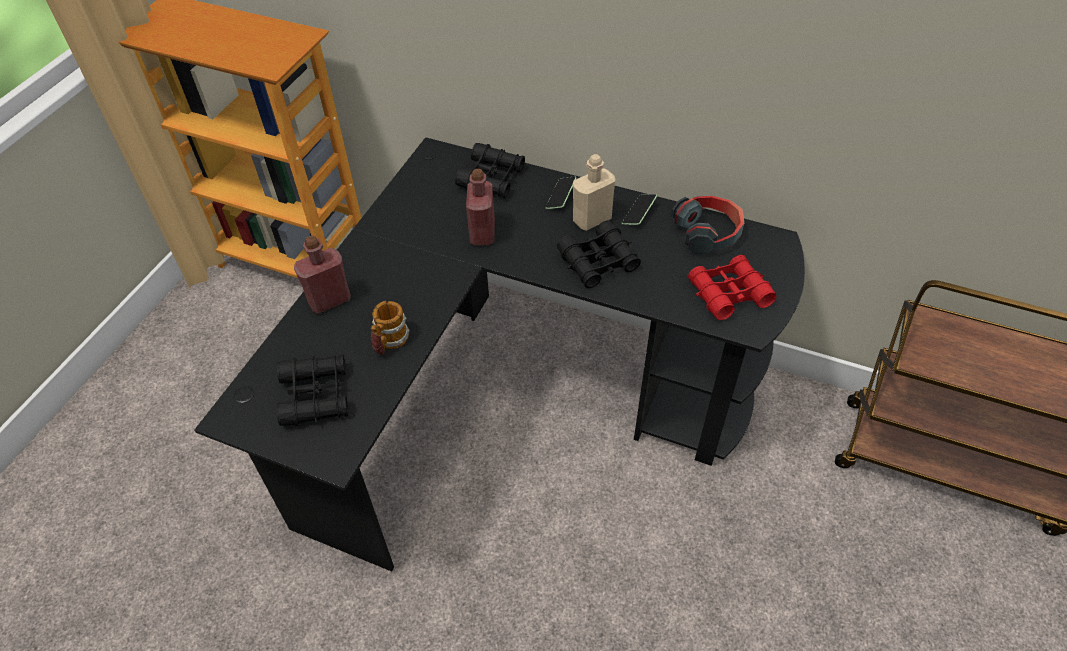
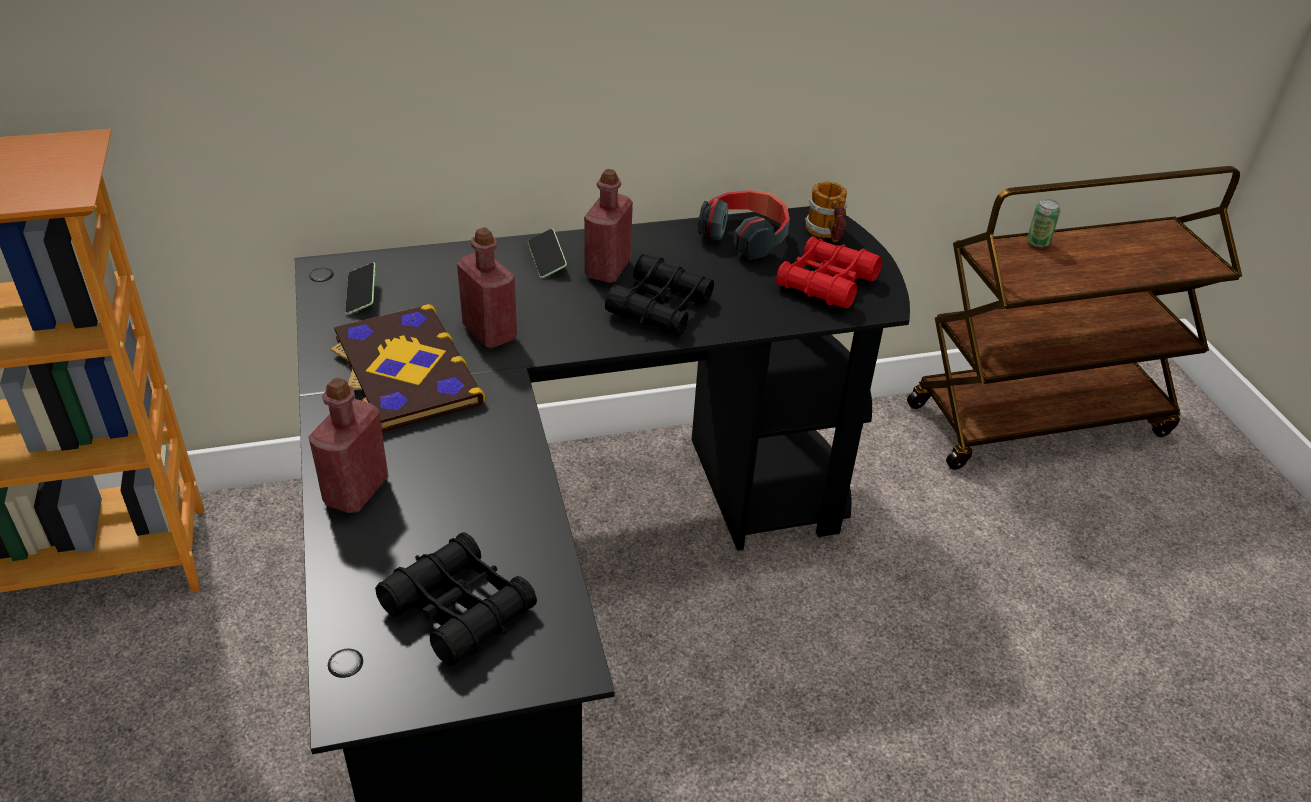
camera: 40 degrees left, 10 degrees down
(389, 342) = (495, 499): mug -> mug (827, 233)
(415, 238) = (404, 371): none -> book
(491, 178) = (437, 271): black binoculars -> none
(592, 219) = (607, 269): beige bottle -> red bottle
(639, 214) = (654, 245): phone -> phone (361, 296)
(980, 331) = (1038, 242): none -> can

